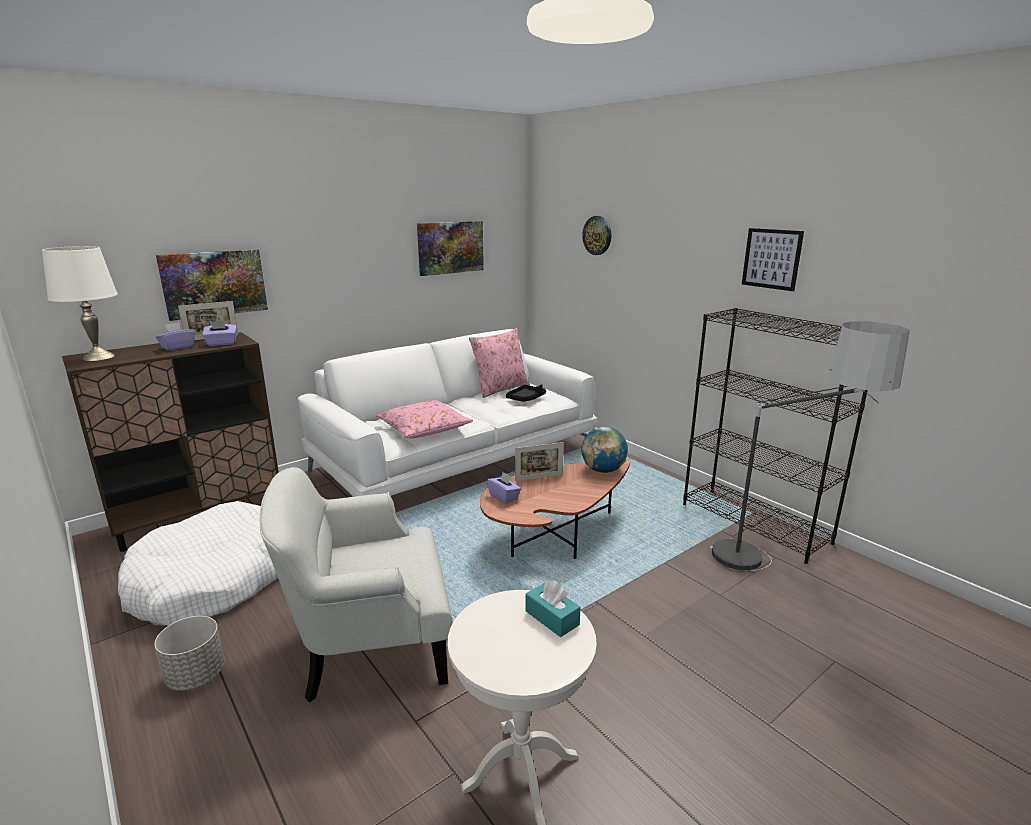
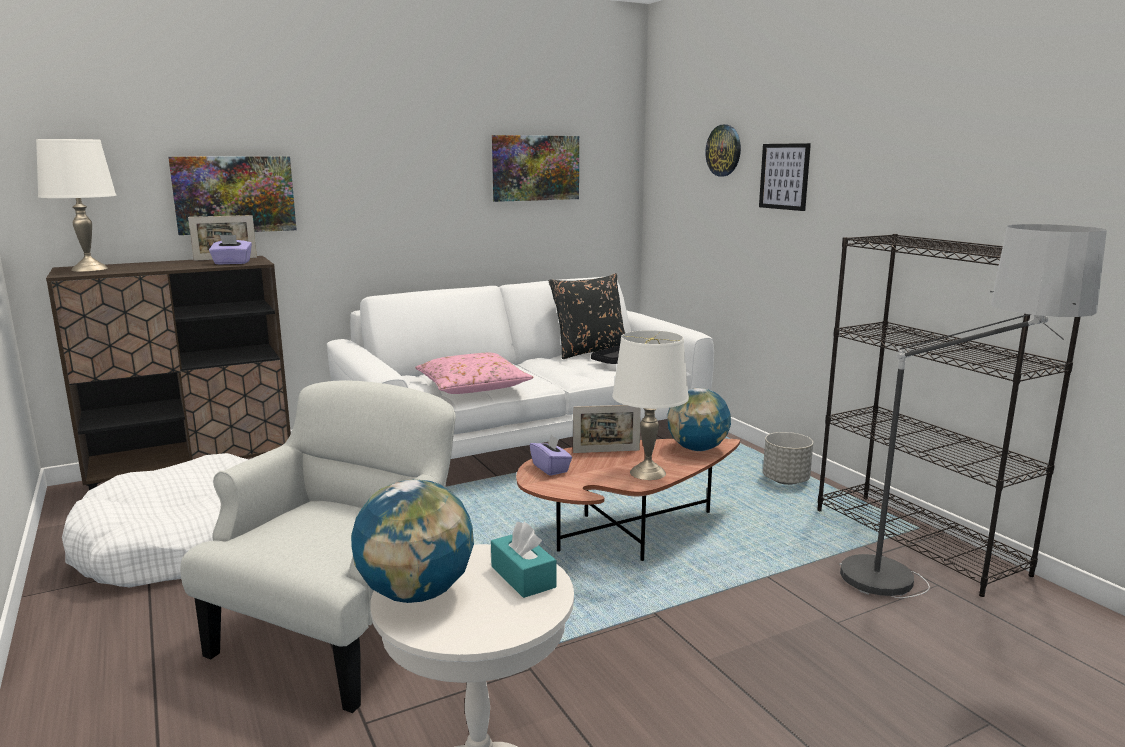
camera: 10 degrees right, 5 degrees down
(177, 347) = (181, 264): purple tissue box -> none
(196, 675) = (124, 641): grey planter -> grey planter (785, 480)
(370, 644) = (340, 631): white armchair -> white armchair turned 120 degrees clockwise
(481, 642) = (416, 593): none -> globe
(500, 389) = (589, 351): pink pillow -> black pillow
(575, 494) = (648, 472): none -> white table lamp
(771, 259) = (942, 162): picture -> picture (784, 176)

